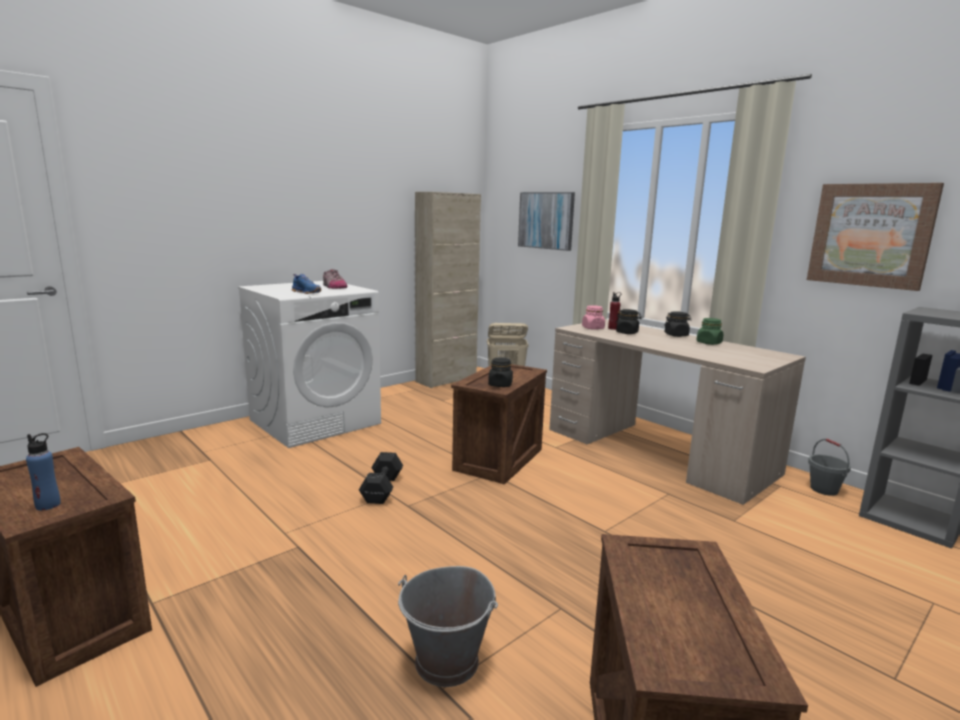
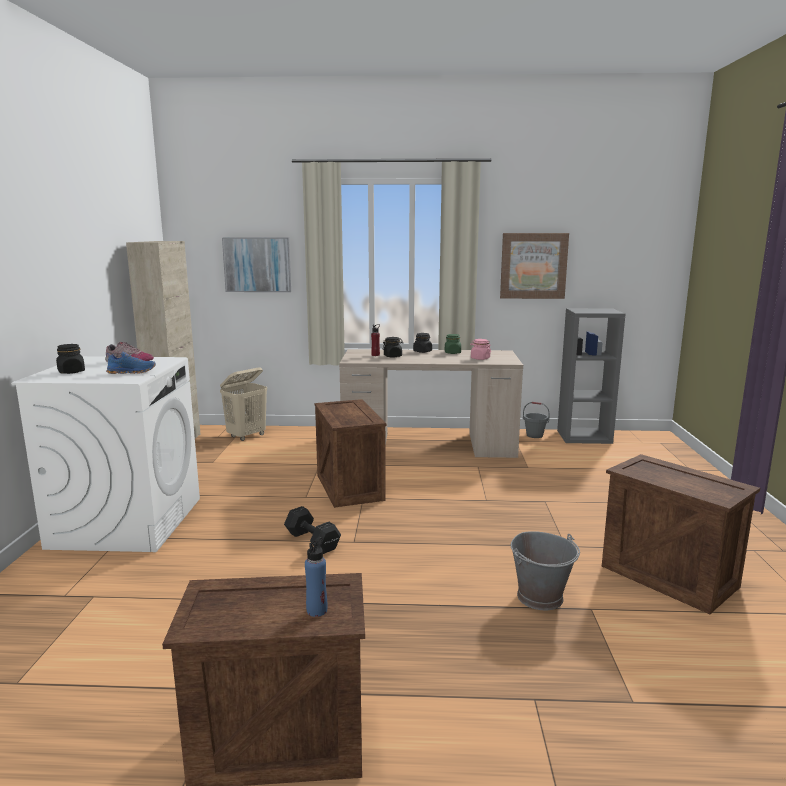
camera: 45 degrees left, 0 degrees up
(500, 385) = (364, 418): black jar -> black jar (71, 372)
(592, 328) = (363, 357): pink jar -> pink jar (480, 358)

